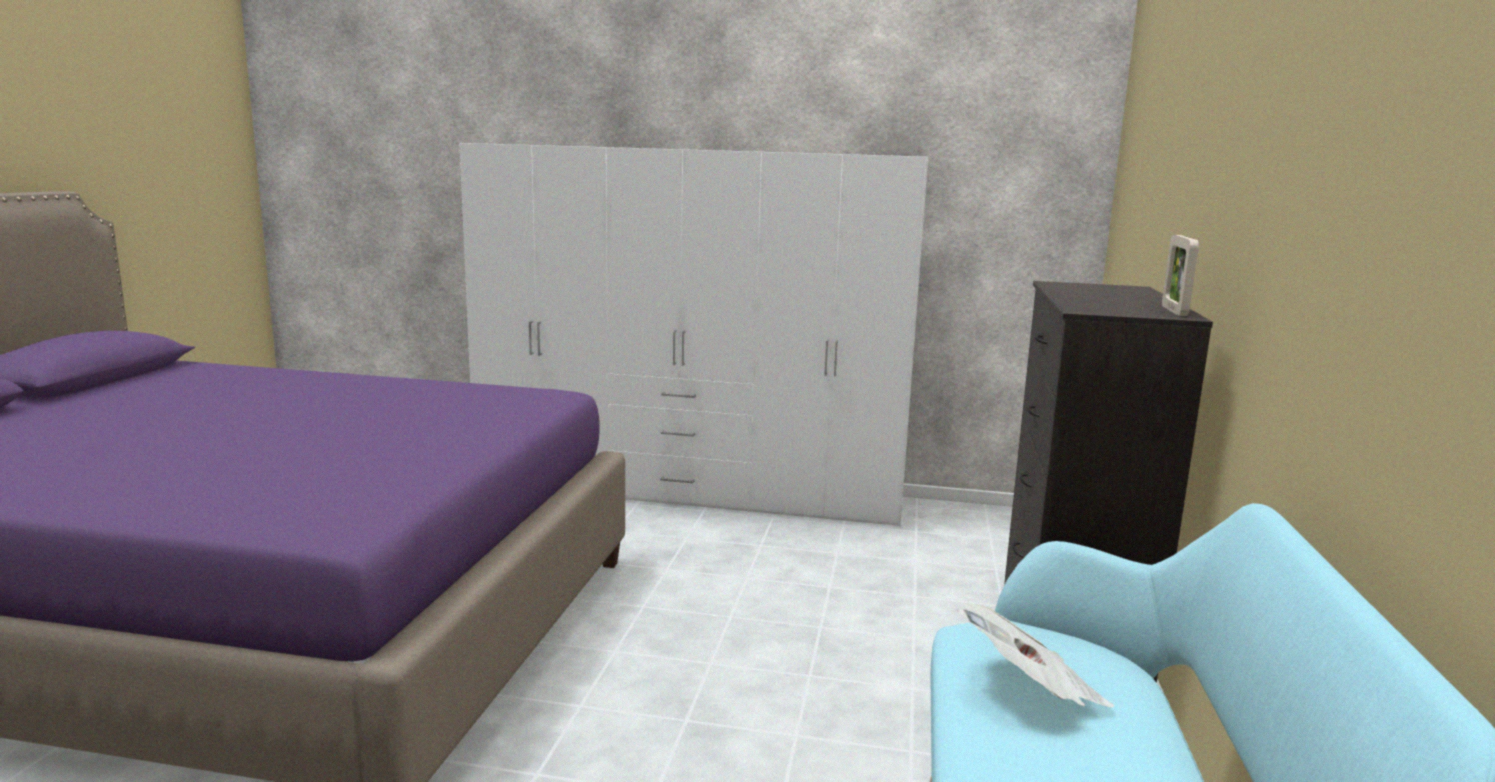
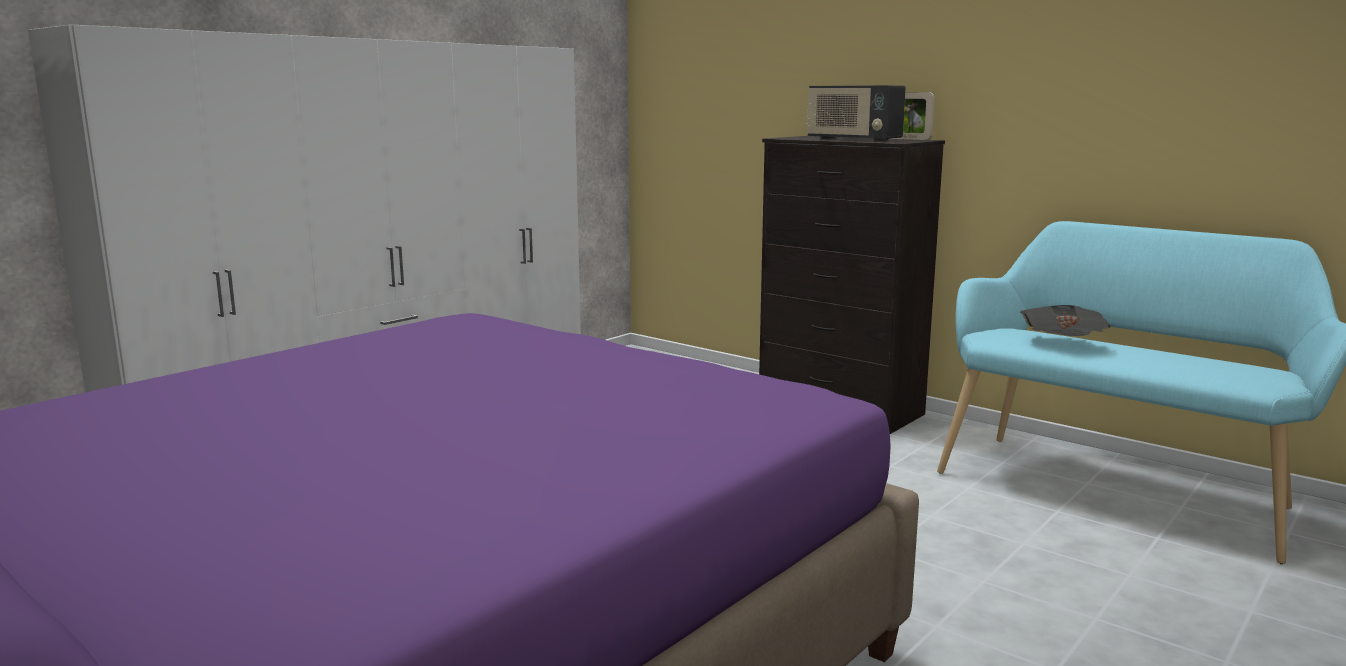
camera: 60 degrees left, 0 degrees up
(1082, 298) = (852, 140): none -> radio

